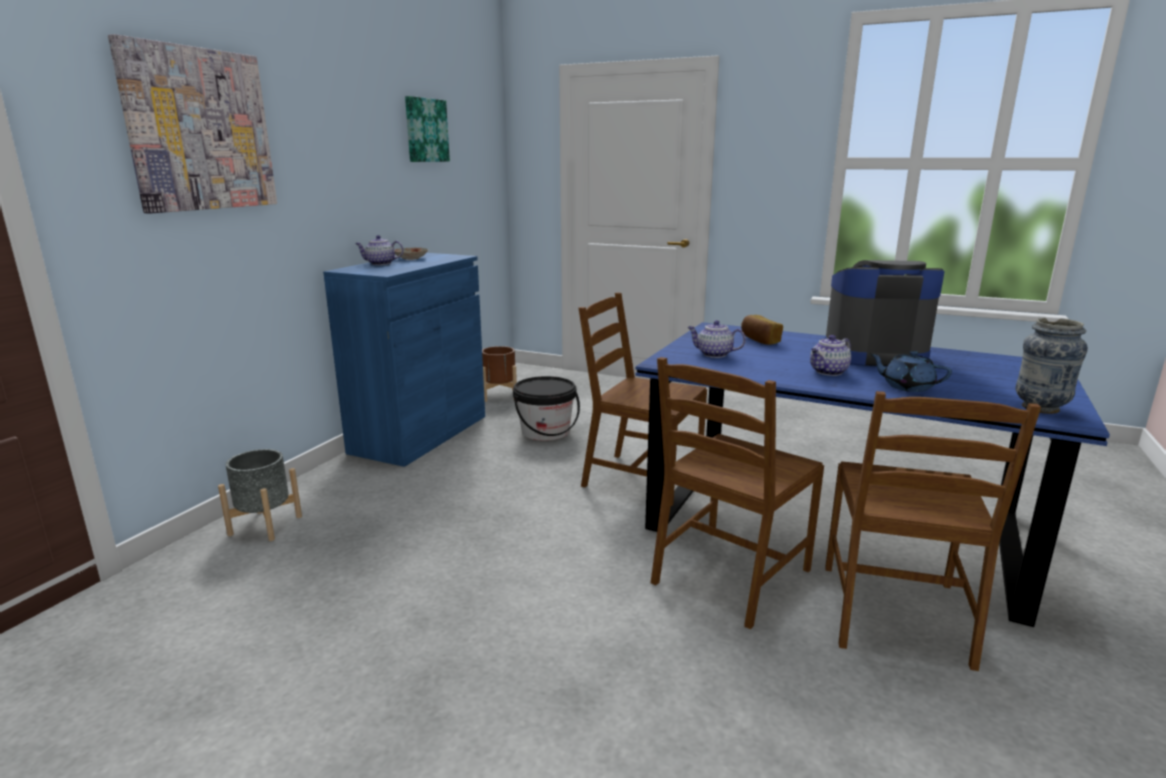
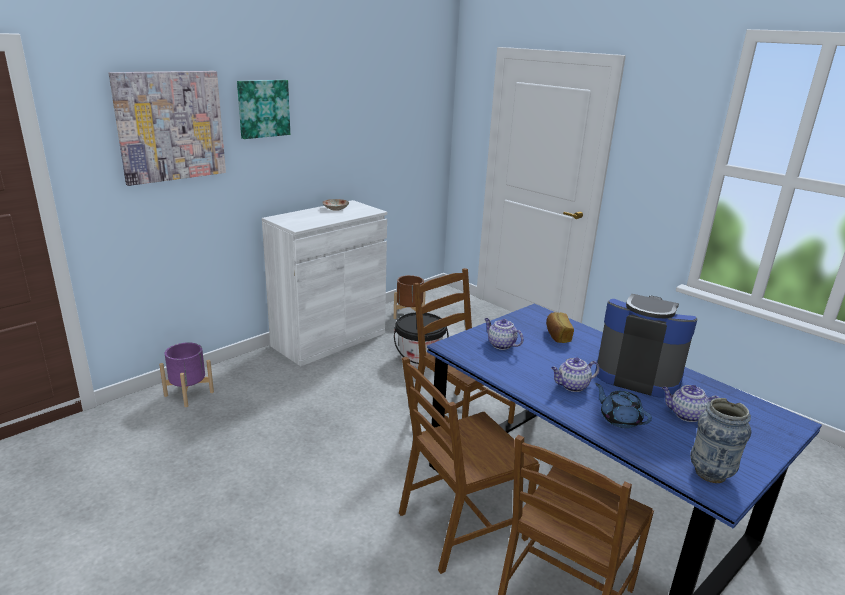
camera: 20 degrees right, 5 degrees up
(265, 525) = (189, 394): grey planter -> purple planter
(380, 264) = (307, 213): teapot -> teapot (686, 415)
(420, 434) = (329, 339): blue cabinet -> white cabinet
(425, 130) = (367, 105): picture -> picture (263, 108)

